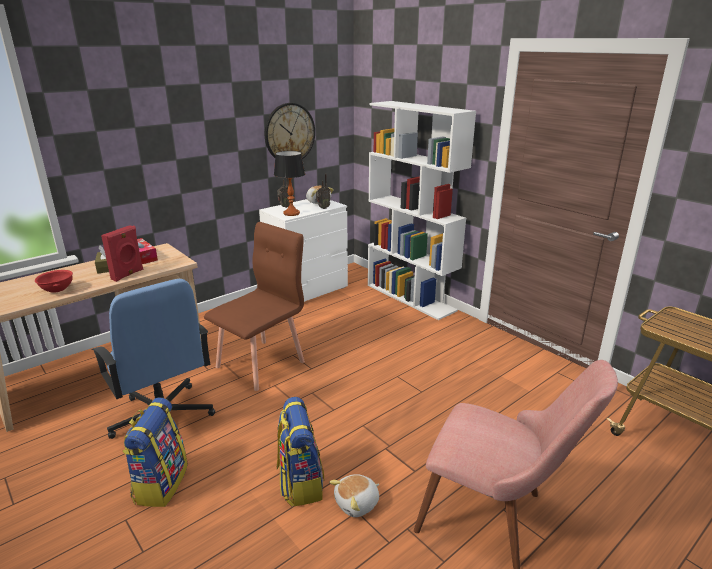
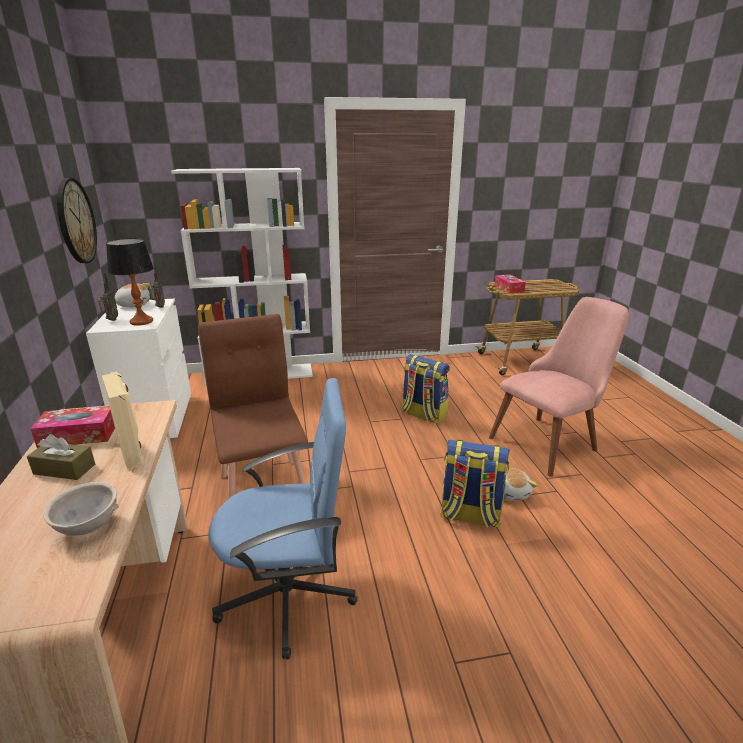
camera: 60 degrees left, 0 degrees up
(57, 291) = (88, 527): red bowl -> grey bowl
(128, 274) = (132, 452): red speaker -> beige speaker
(160, 483) = (411, 618): backpack -> backpack (423, 415)
(675, 325) = (508, 288): none -> tissue box

